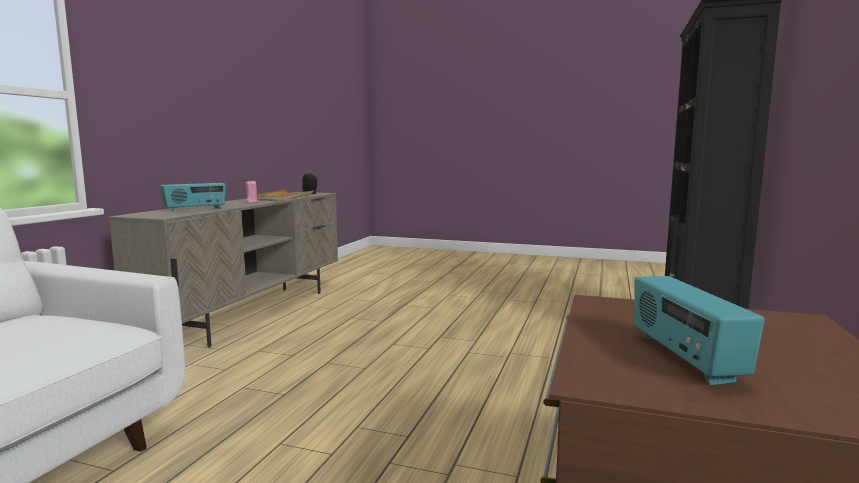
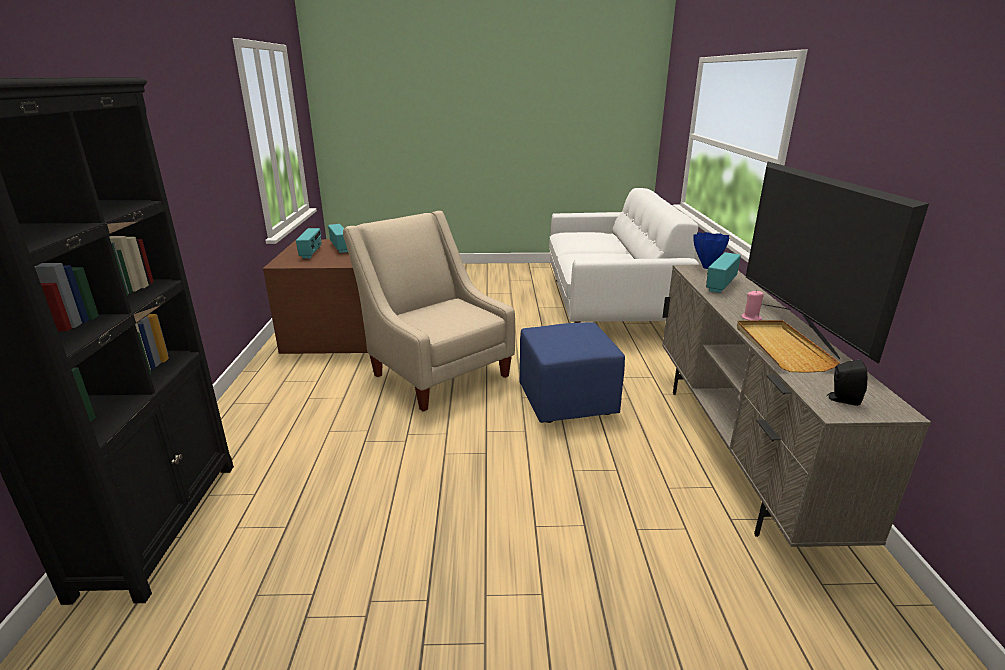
camera: 160 degrees right, 15 degrees up
(146, 215) = (706, 267): none -> blue vase
(243, 200) = (798, 328): none -> television
(322, 357) = (568, 402): none -> blue ottoman
(452, 418) = (435, 371): none -> beige armchair
(762, 346) = (311, 253): none -> radio

